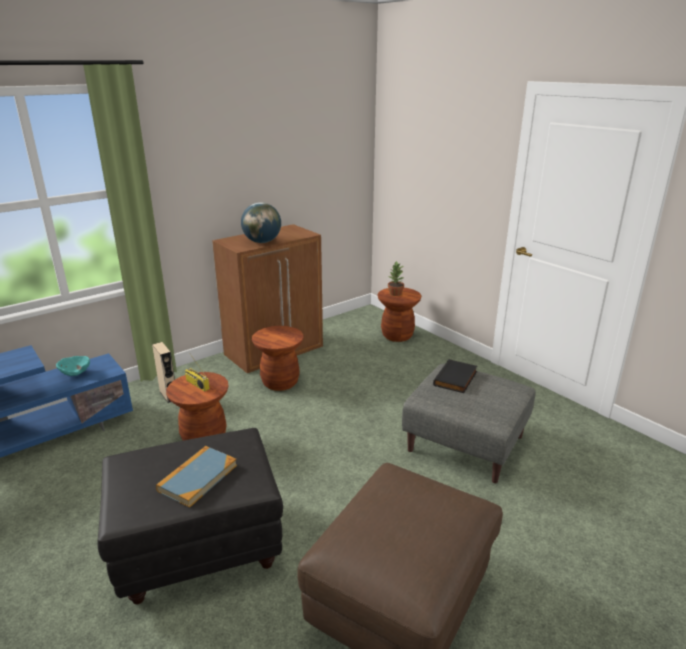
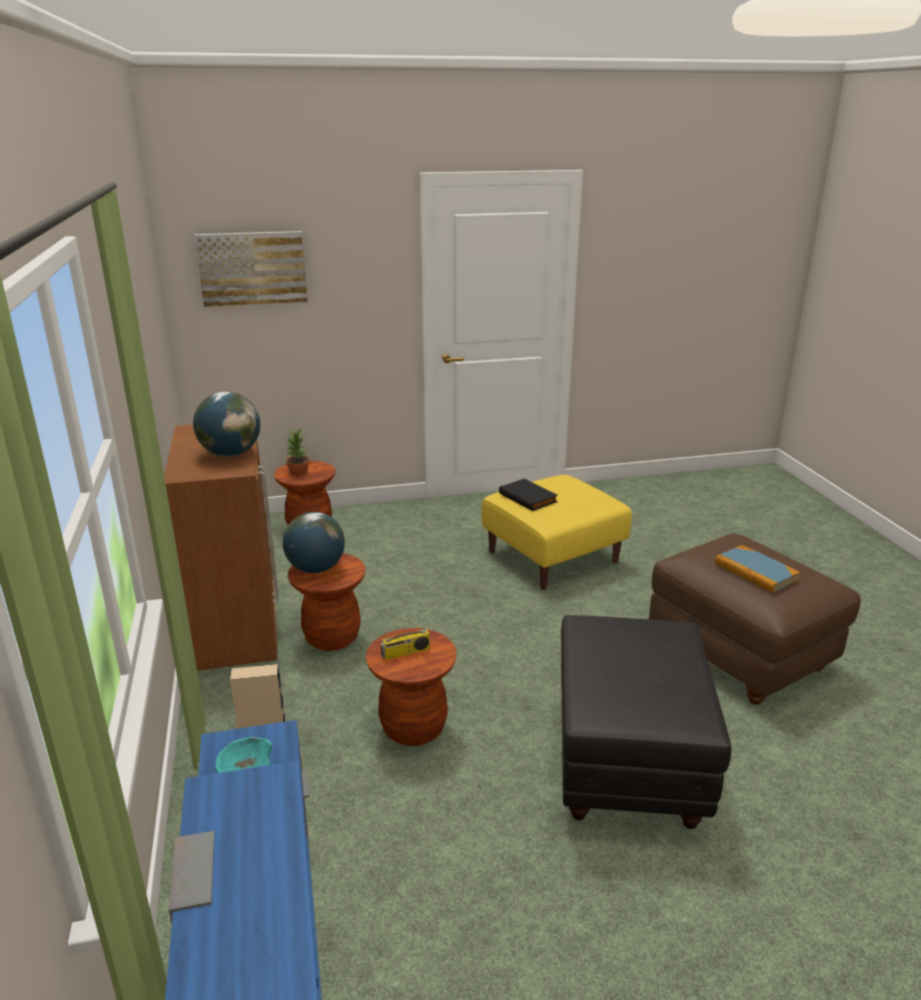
camera: 65 degrees left, 0 degrees up
(198, 478) = (653, 661): book -> book (755, 572)
(276, 333) = (316, 569): none -> globe
(414, 144) = (252, 268): none -> picture
(466, 443) = (552, 556): grey ottoman -> yellow ottoman

